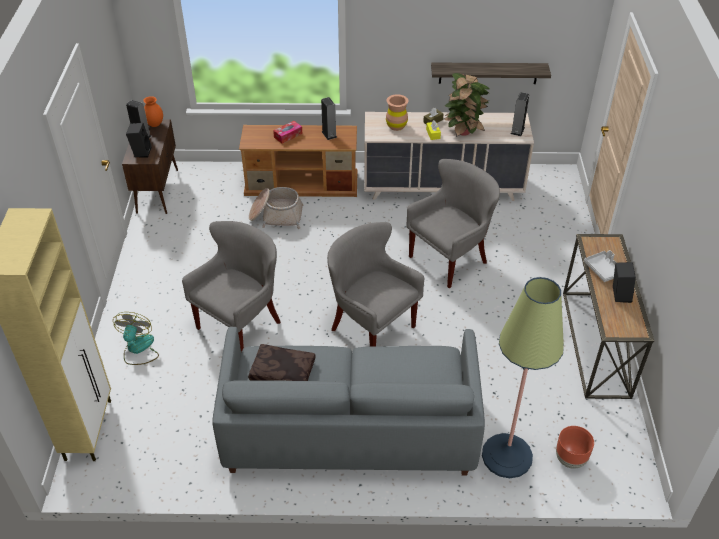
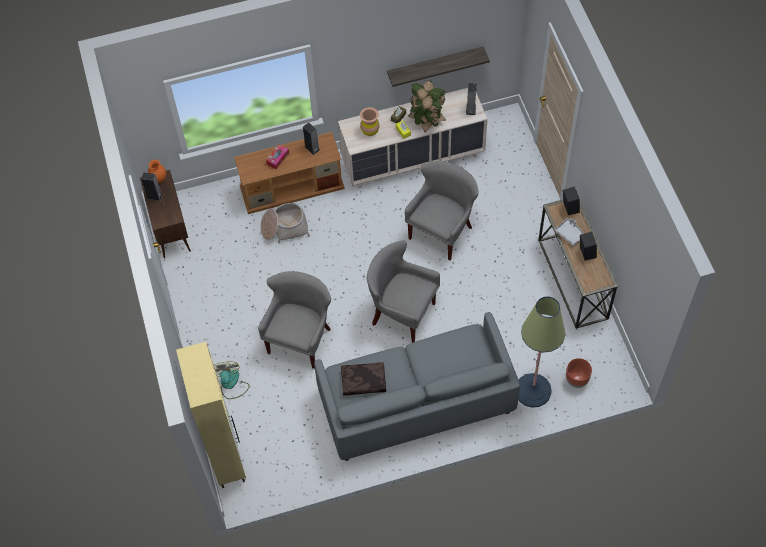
camera: 15 degrees left, 15 degrees up
(141, 152) = (162, 212): black speaker -> black speaker (569, 208)

